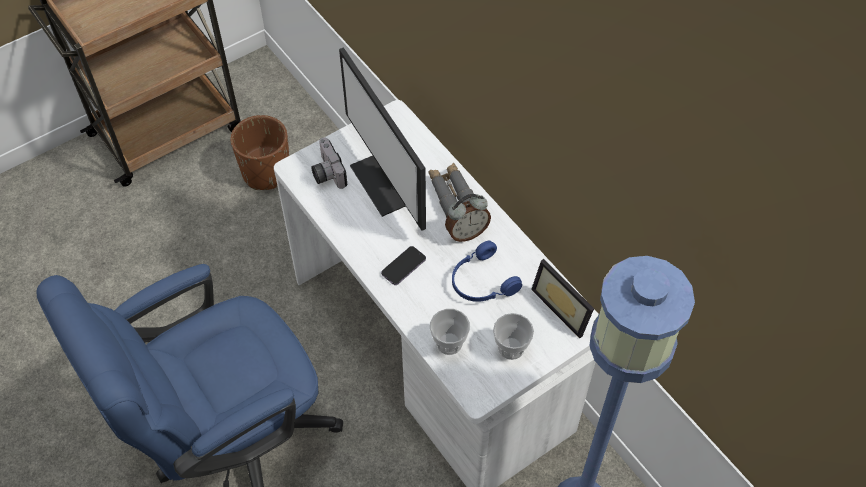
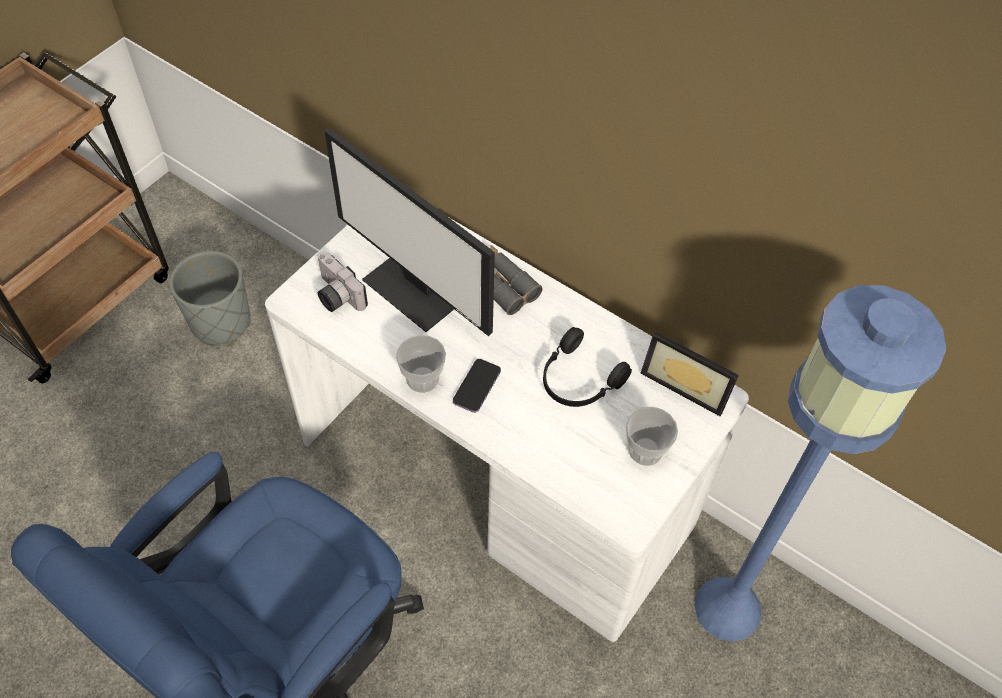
camera: 20 degrees left, 0 degrees up
(266, 172) = (220, 321): brown planter -> grey planter
(449, 343) = (569, 466): cup -> cup (422, 378)
(466, 233) = (536, 325): alarm clock -> none
(481, 282) = (578, 380): blue headphones -> black headphones

